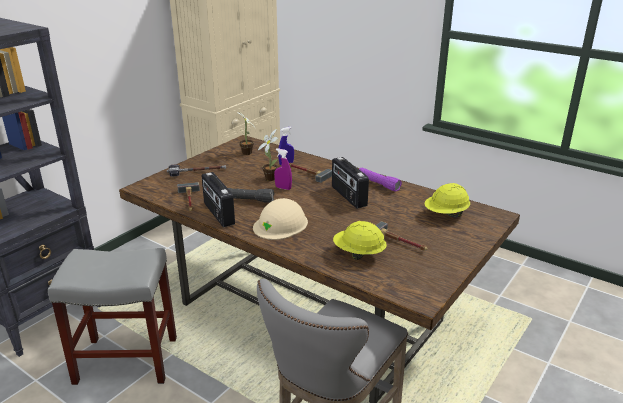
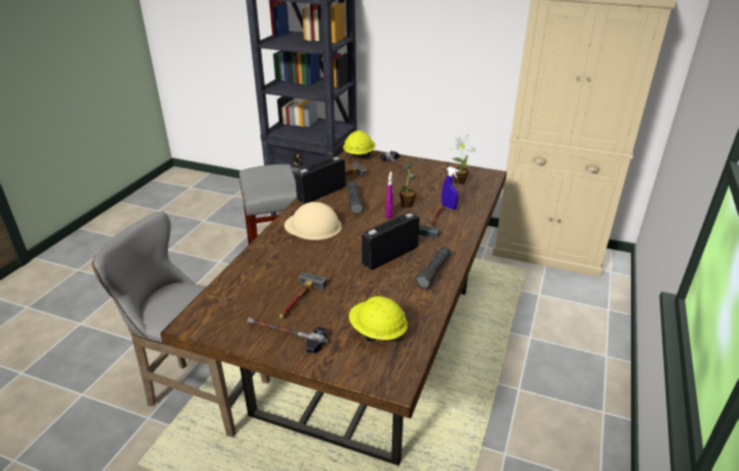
camera: 75 degrees right, 5 degrees up
(358, 254) = (268, 276): yellow hard hat -> yellow hard hat (359, 155)
(378, 184) = (433, 272): purple flashlight -> black flashlight
(444, 251) = (286, 335): none -> hammer

